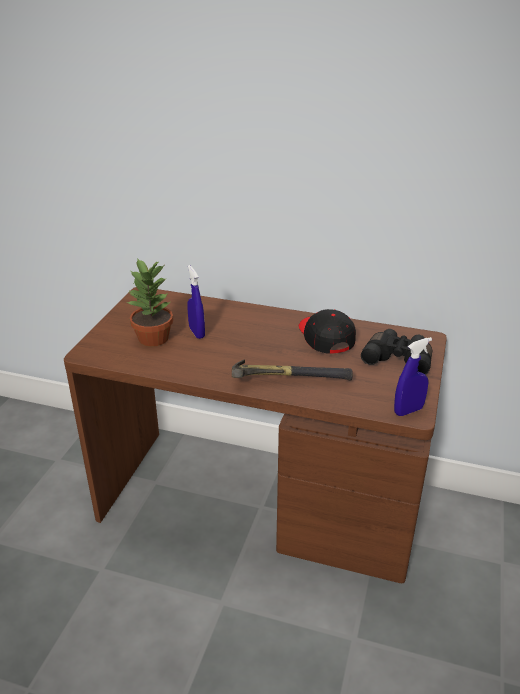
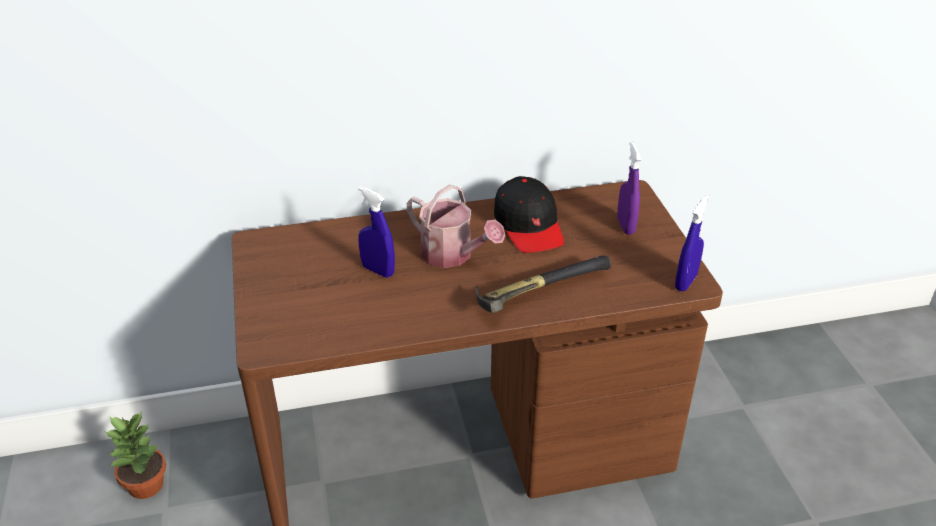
camera: 30 degrees left, 5 degrees up
(153, 339) = (332, 297): potted plant -> potted plant (146, 485)
(253, 339) = (452, 255): none -> watering can
(325, 337) = (529, 225): black cap -> black cap turned 150 degrees counterclockwise
(398, 359) = (625, 226): black binoculars -> purple spray bottle

